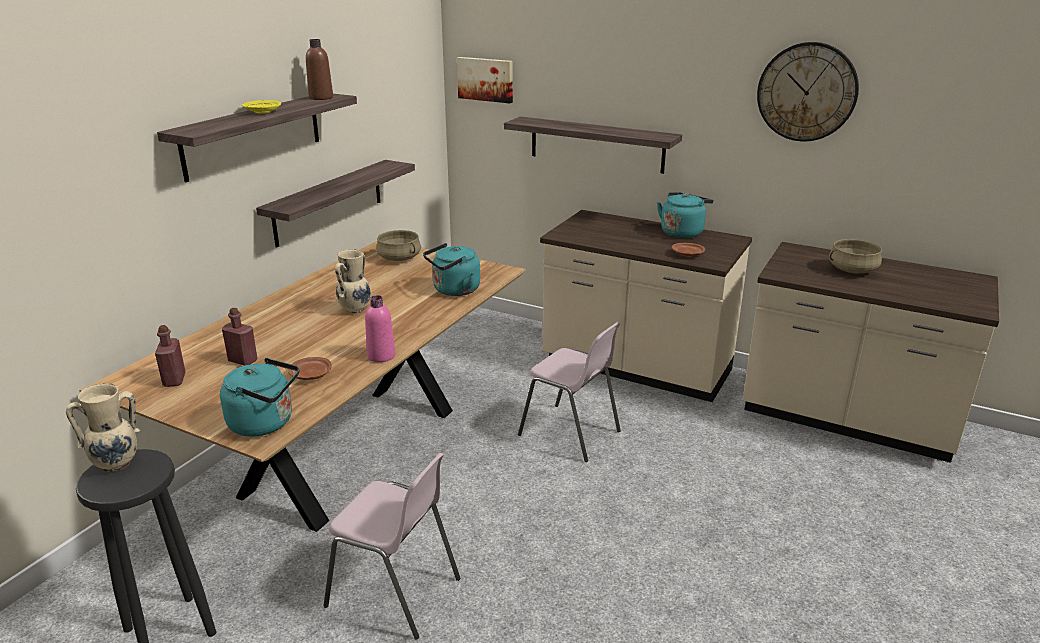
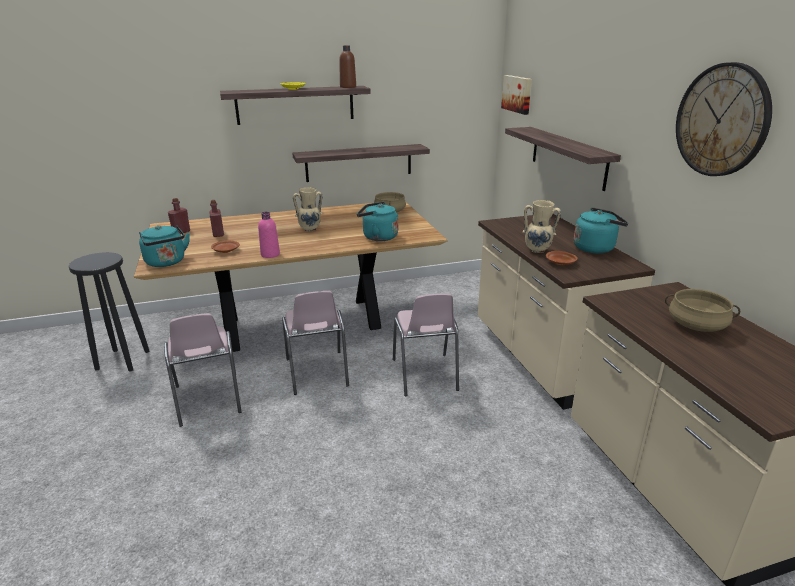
camera: 45 degrees right, 0 degrees up
(117, 464) = (101, 256): beige vase -> beige vase (537, 250)
(466, 491) = (317, 373): none -> pink chair

